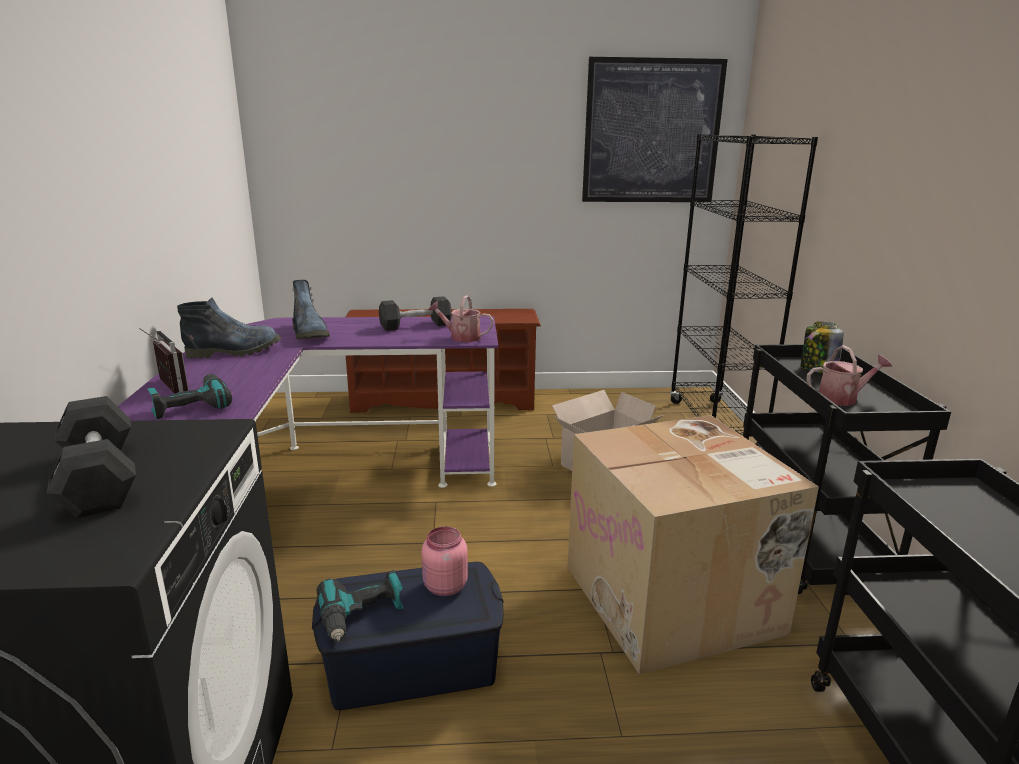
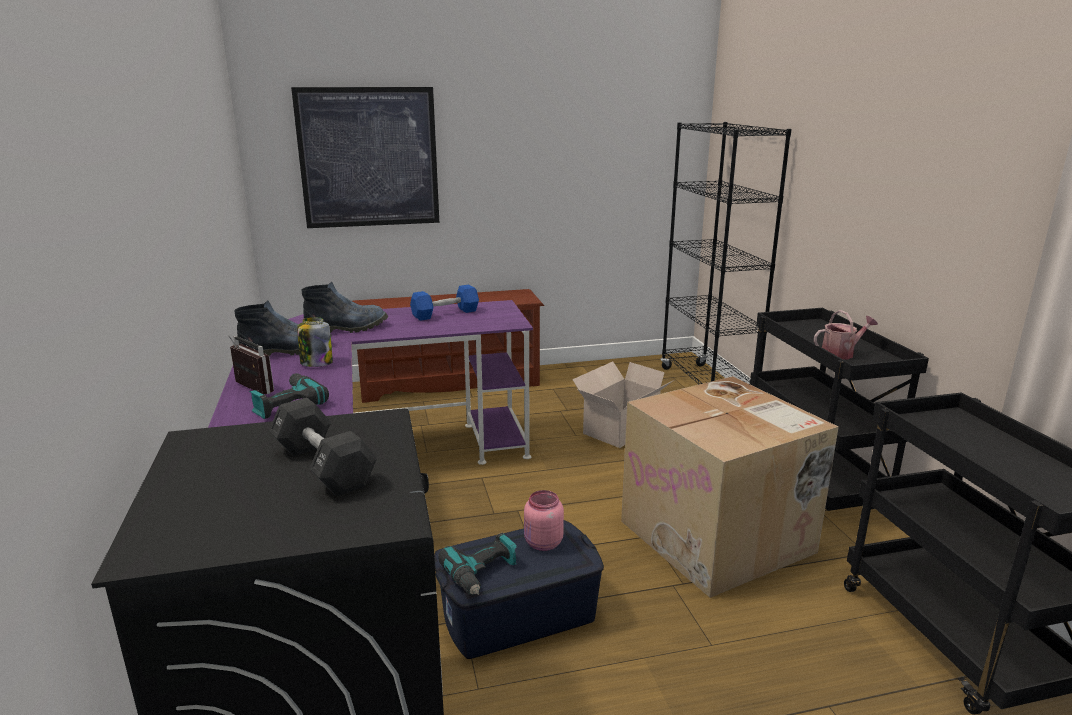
camera: 10 degrees left, 0 degrees up
(310, 334) = (349, 328): boot -> boot turned 75 degrees counterclockwise
(416, 325) = (445, 314): black dumbbell -> blue dumbbell
(461, 337) = (495, 322): watering can -> none
(652, 132) = (632, 120): picture -> picture (369, 158)
(817, 369) = (812, 330): jar -> jar (316, 363)

